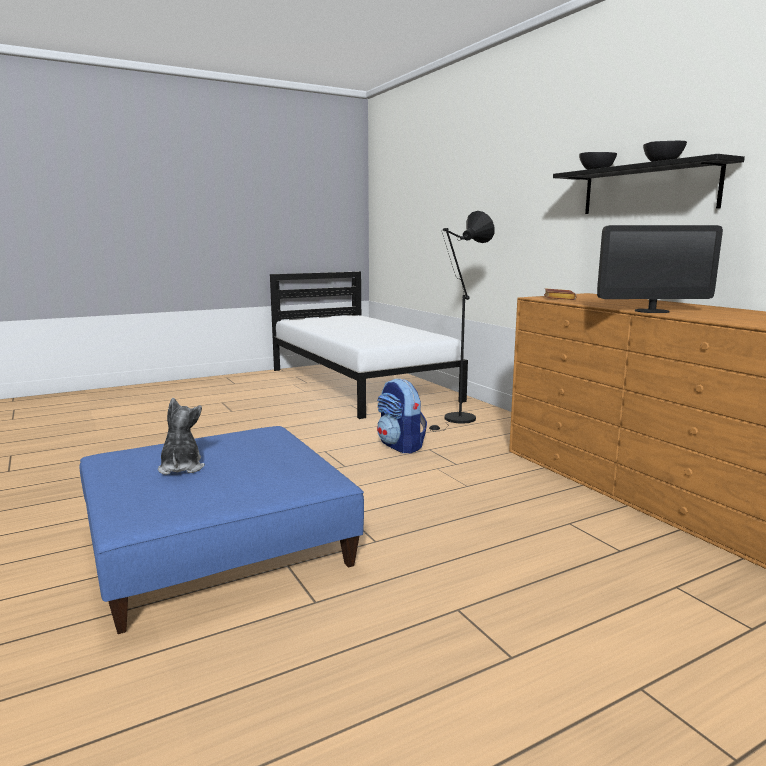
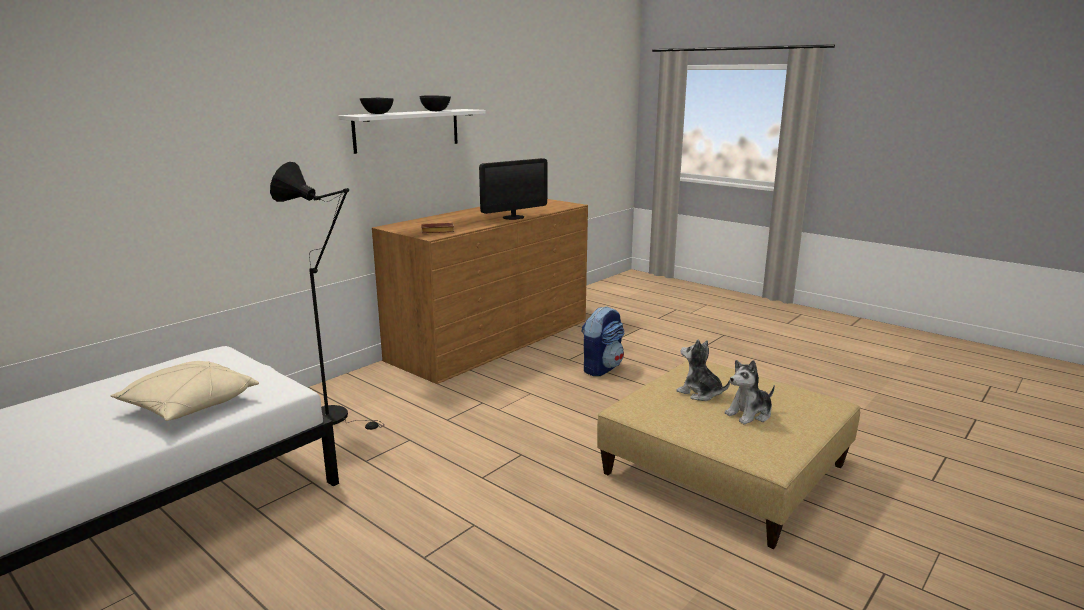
camera: 110 degrees left, 5 degrees up
(217, 545) = (724, 470): blue ottoman -> beige ottoman
(252, 458) = (700, 393): none -> plush toy
(364, 336) = (189, 406): none -> beige pillow
(400, 446) = (444, 435): backpack -> backpack (601, 368)
(648, 189) = (407, 130): black shelf -> white shelf
(651, 311) = (513, 217): monitor -> monitor turned 75 degrees clockwise

